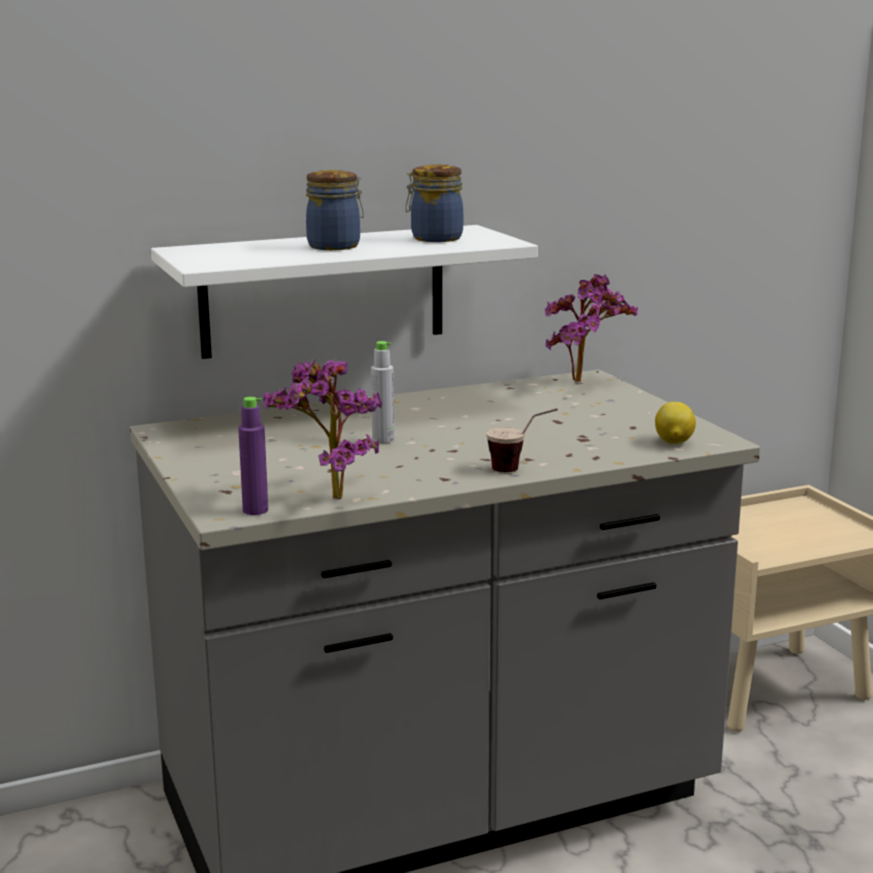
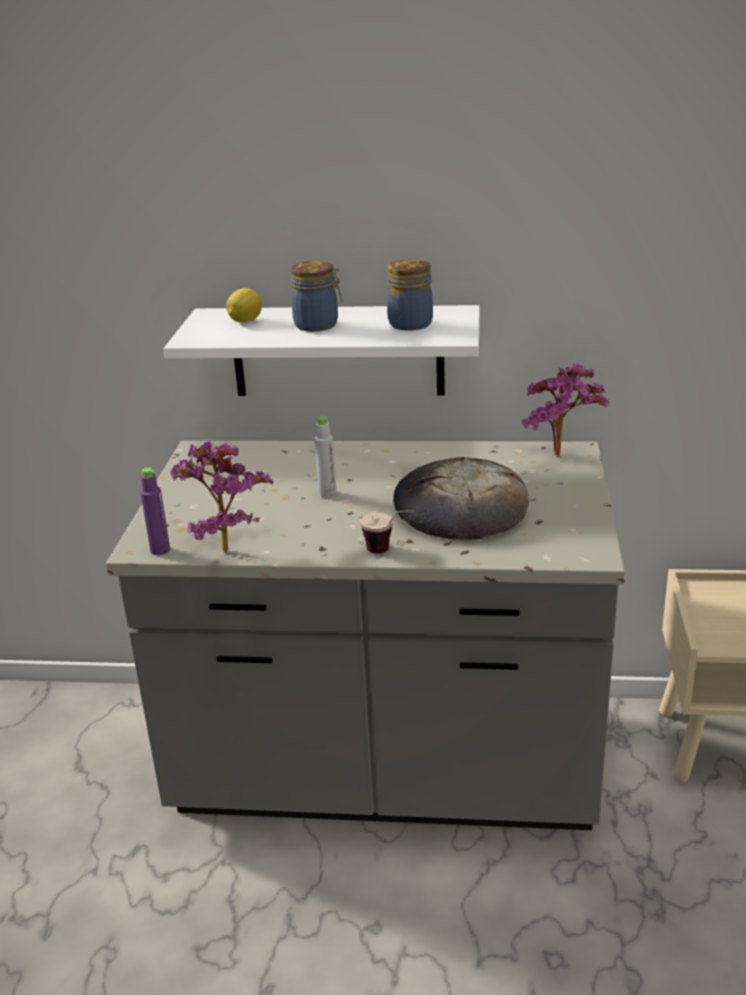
camera: 30 degrees right, 10 degrees up
(542, 429) = (460, 507): none -> bread
(673, 442) = (550, 549): lemon -> lemon (244, 321)

